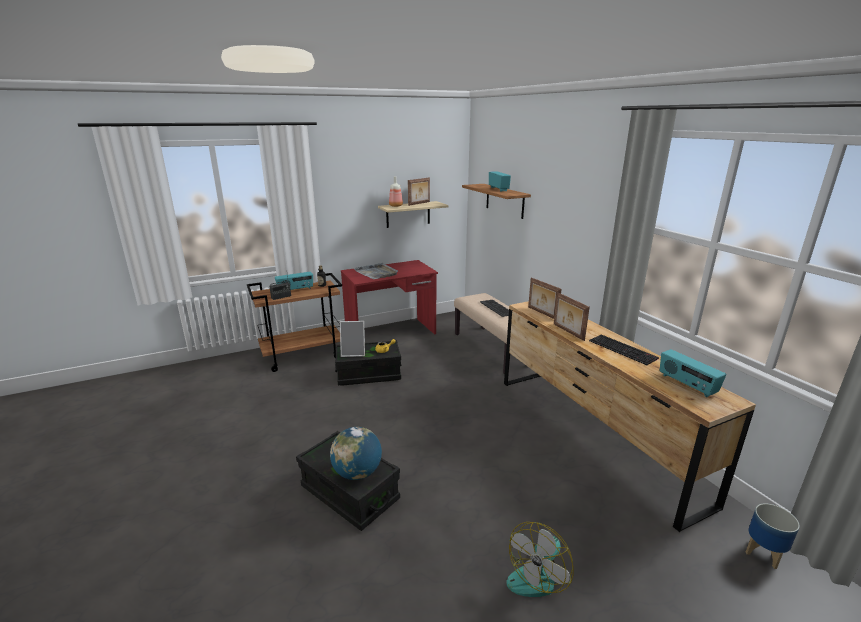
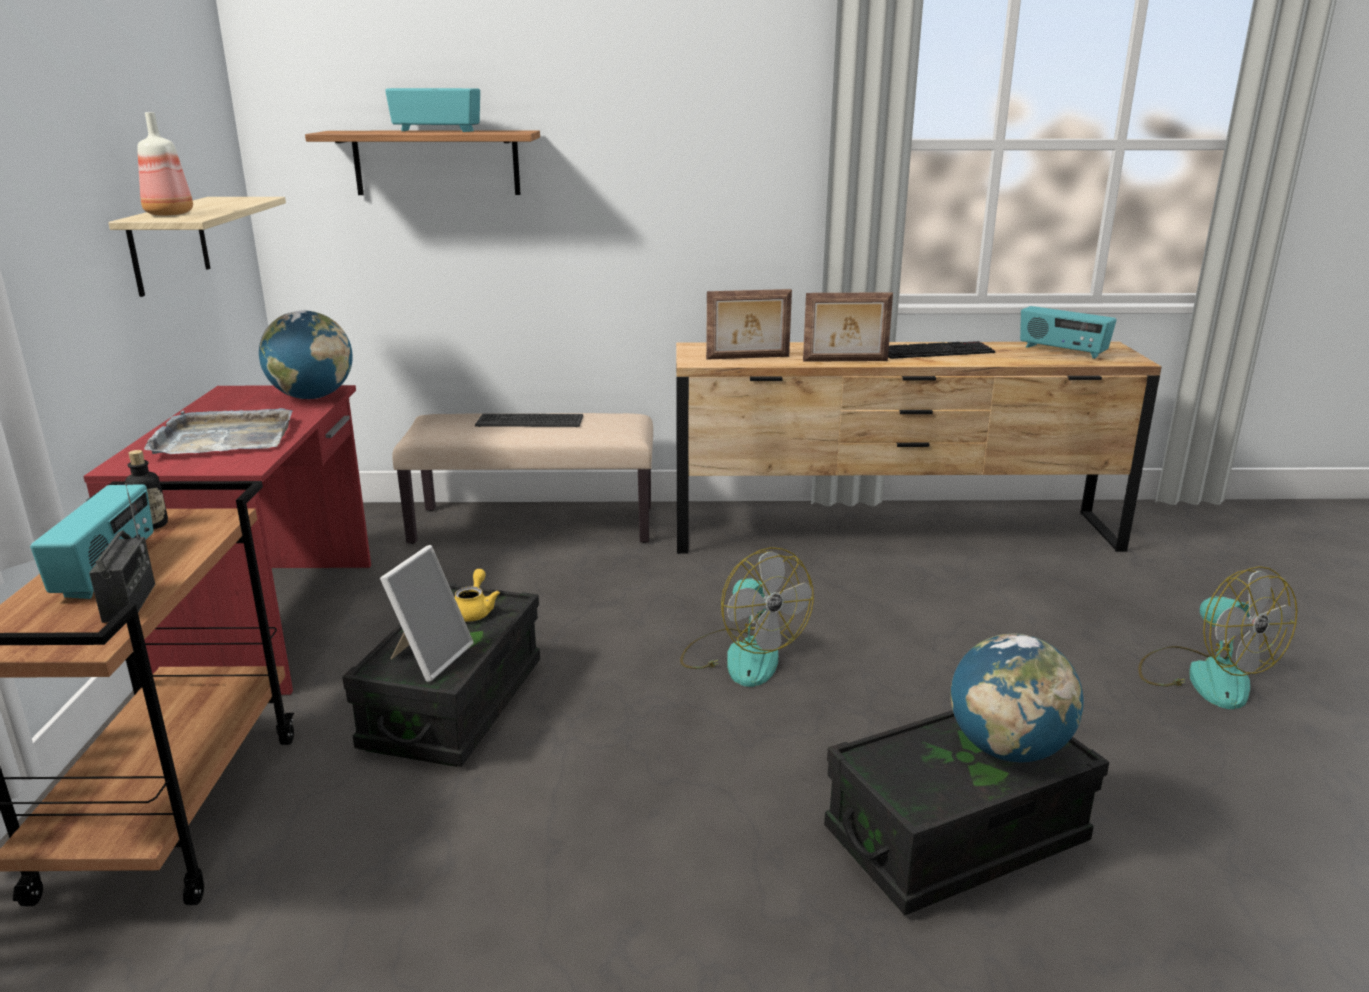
camera: 65 degrees left, 0 degrees up
(419, 203) = (202, 204): picture frame -> none
(420, 271) = (312, 397): none -> globe
(437, 418) = (741, 656): none -> fan
(686, 385) = (1062, 351): radio -> radio turned 45 degrees clockwise
(763, 553) = (1167, 521): planter -> none

